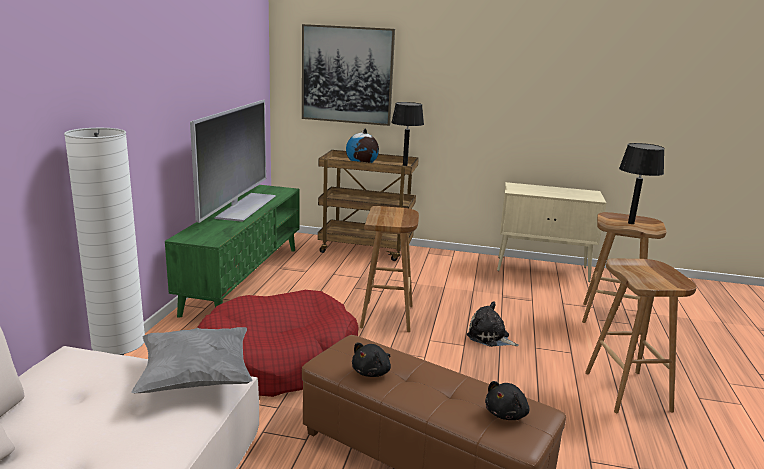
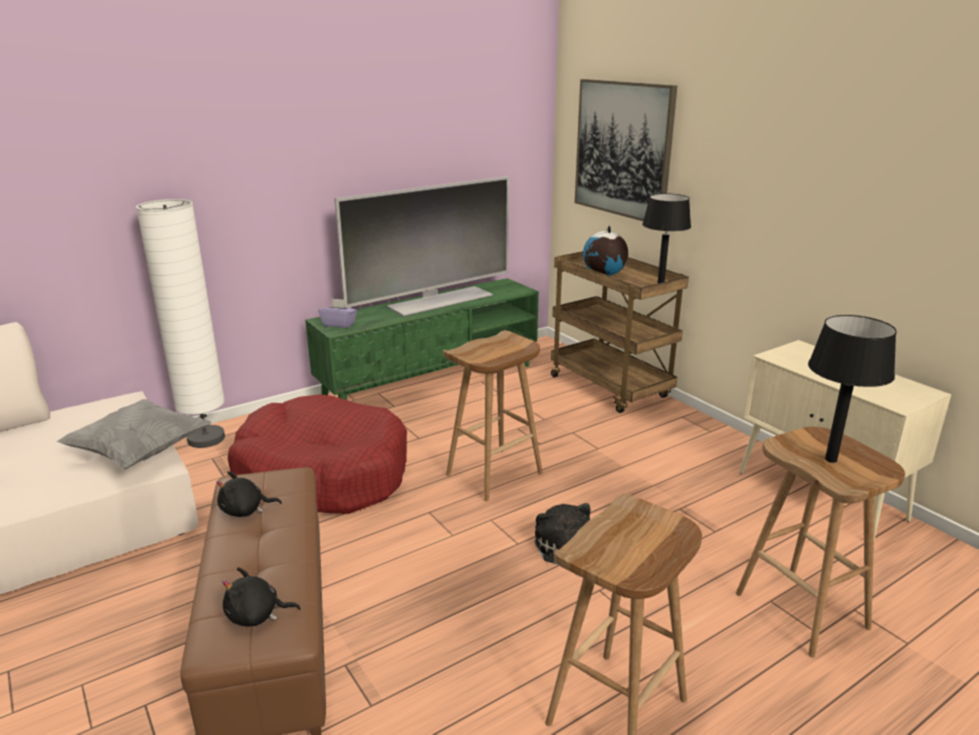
camera: 45 degrees right, 5 degrees up
(204, 237) = (339, 324): none -> purple tissue box

